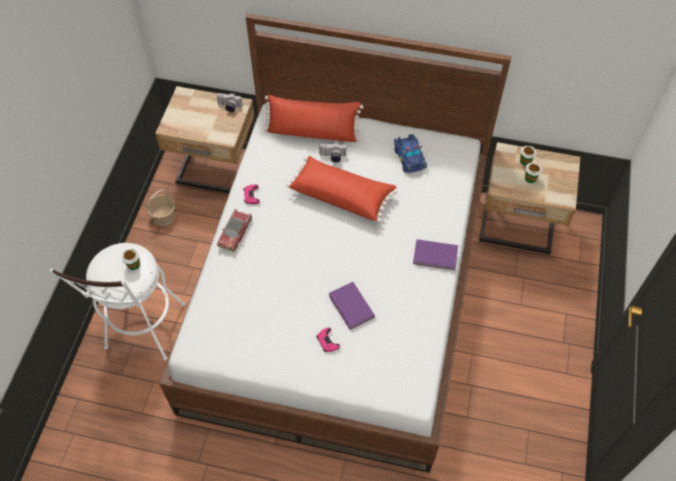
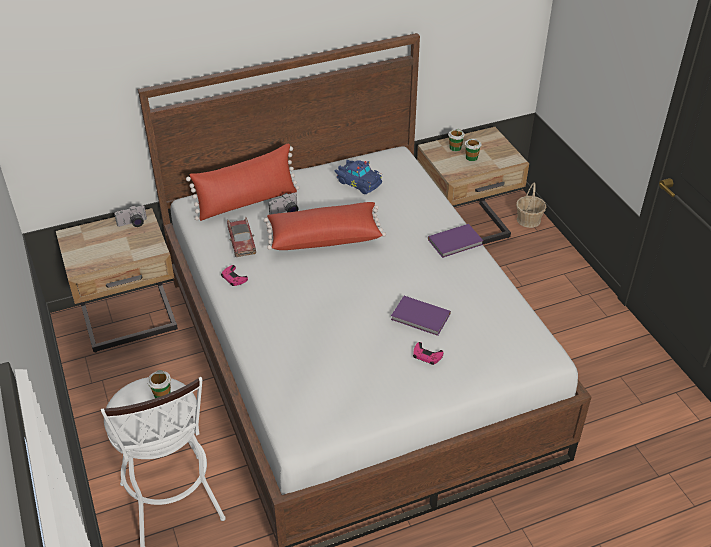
camera: 35 degrees left, 15 degrees down
(164, 216) = (105, 389): basket -> basket (528, 219)
(235, 233) = (247, 316): toy car -> toy car (241, 241)

